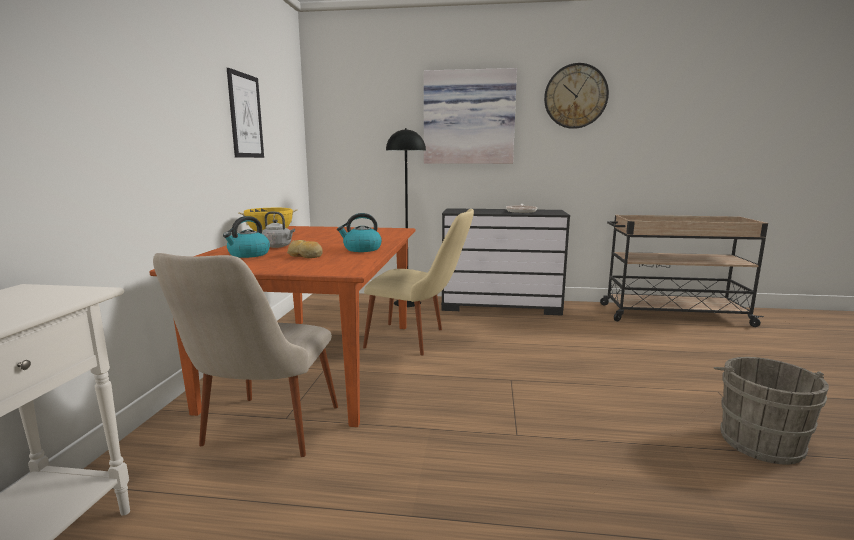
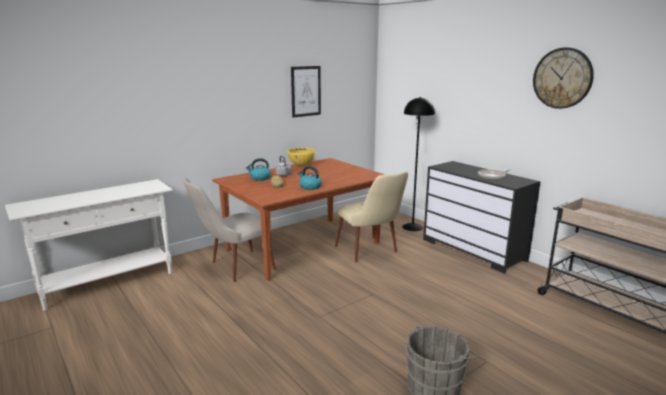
camera: 45 degrees right, 5 degrees up
(469, 118) = (475, 90): picture -> none

